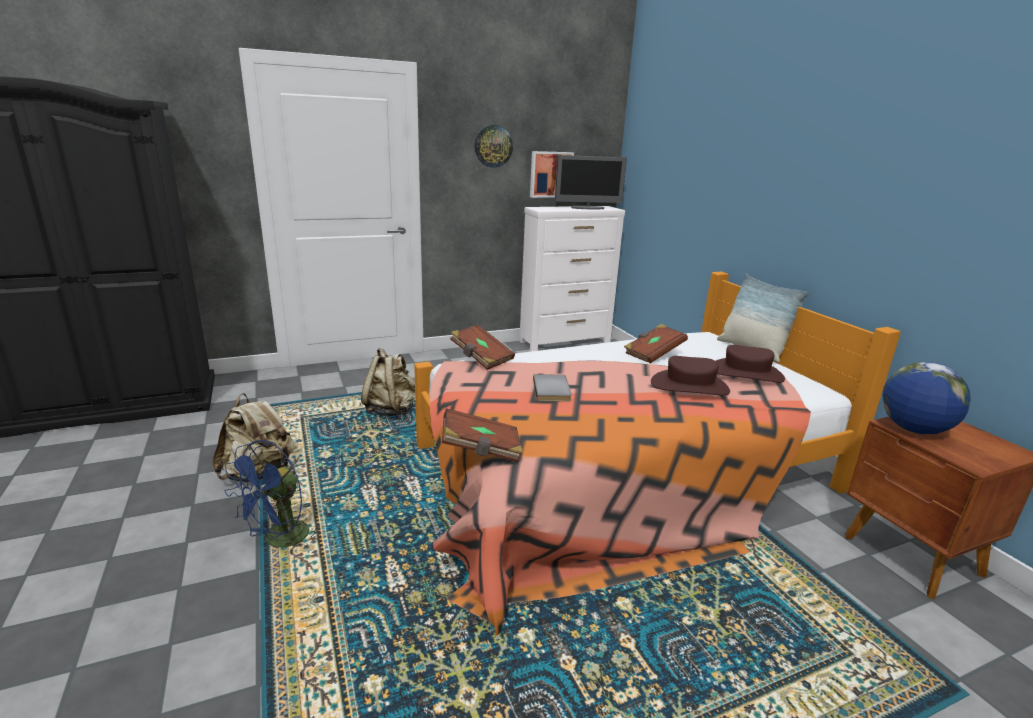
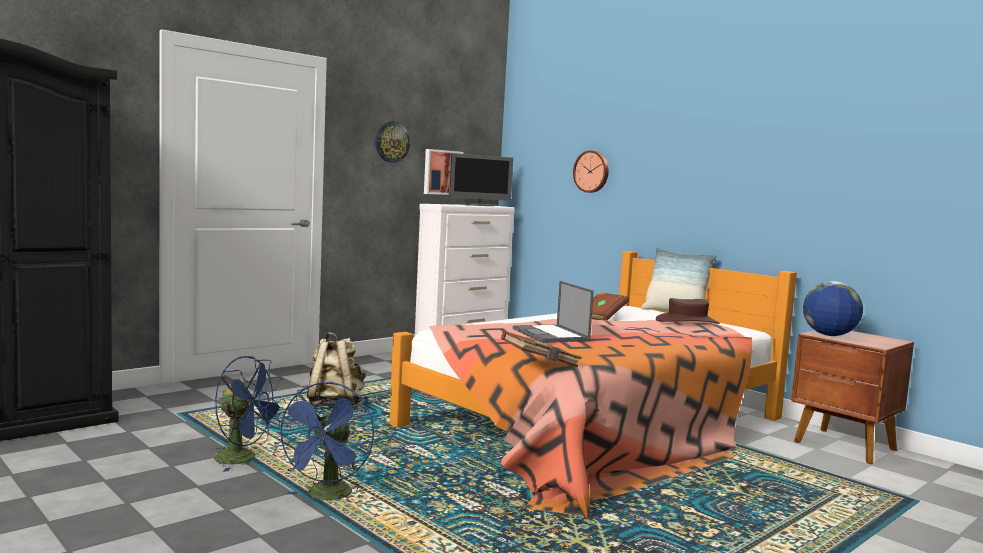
camera: 20 degrees left, 15 degrees down
(259, 473) = (244, 459): beige backpack -> blue fan
(481, 358) = (462, 322): brown book -> none
(553, 390) = (551, 335): grey book -> laptop
(689, 386) = (655, 328): brown hat -> none
(697, 177) = (592, 171): none -> wall clock

